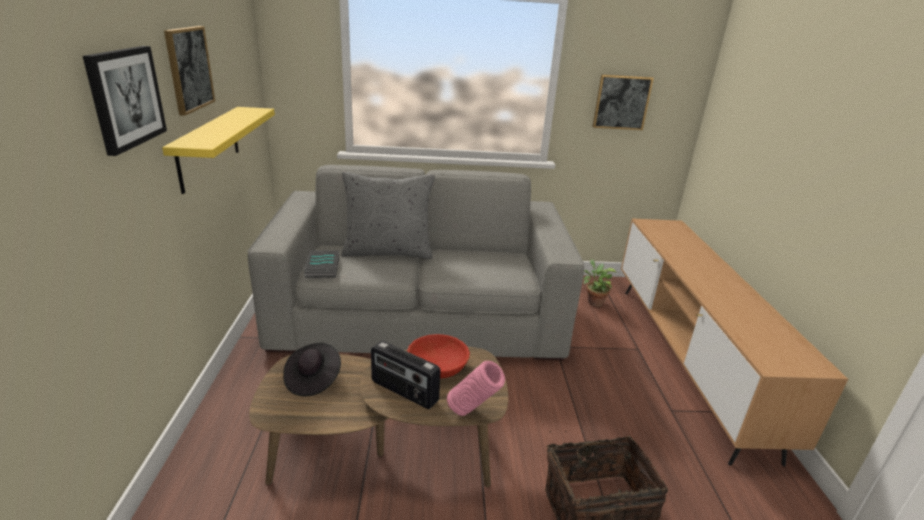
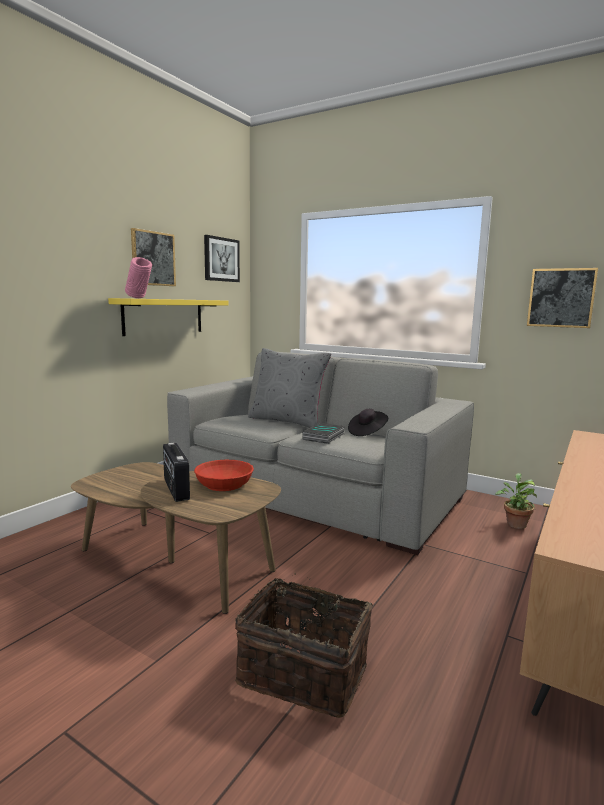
camera: 35 degrees right, 15 degrees down
(125, 97) = (78, 256): picture -> picture (221, 259)
(313, 379) = (139, 475): black hat -> black hat (367, 432)
(323, 267) = (223, 419): book -> book (324, 437)
(473, 412) = (205, 513): pink vase -> pink vase (139, 298)

